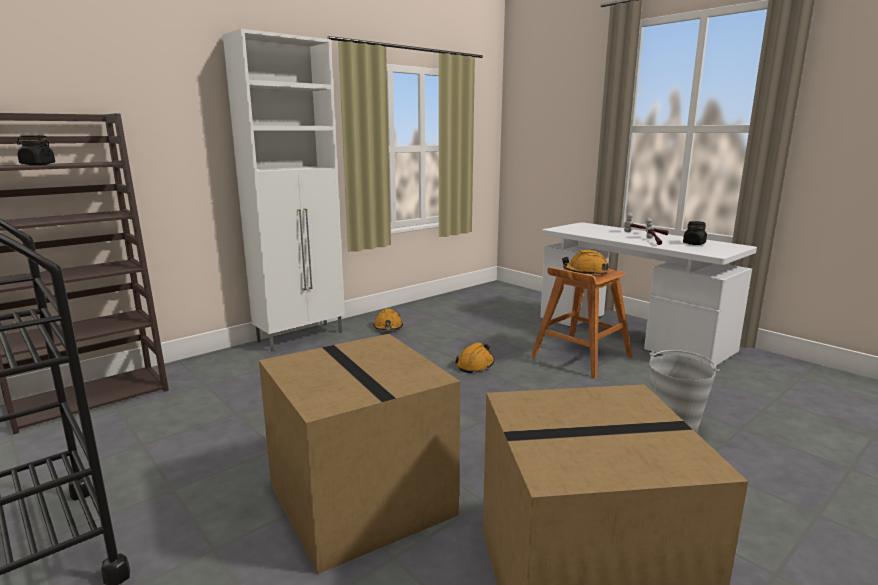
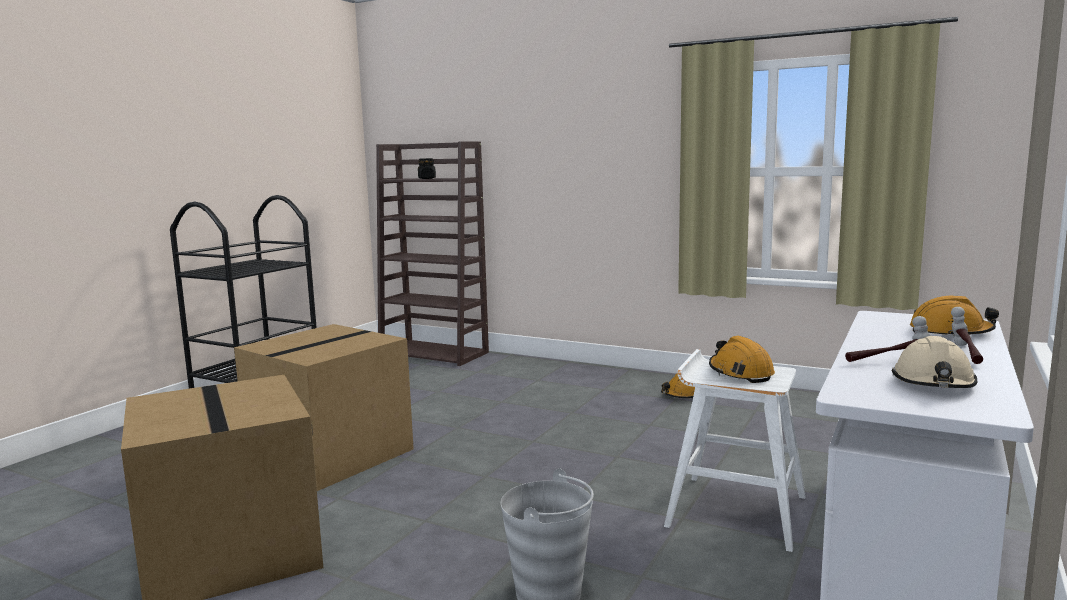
camera: 70 degrees right, 5 degrees down
(302, 337) = (608, 372): white cabinet -> none
(475, 365) = (626, 452): orange hard hat -> orange hard hat (950, 332)
(580, 357) = (735, 510): brown stool -> white stool
(694, 244) = (933, 383): black jar -> beige hard hat

